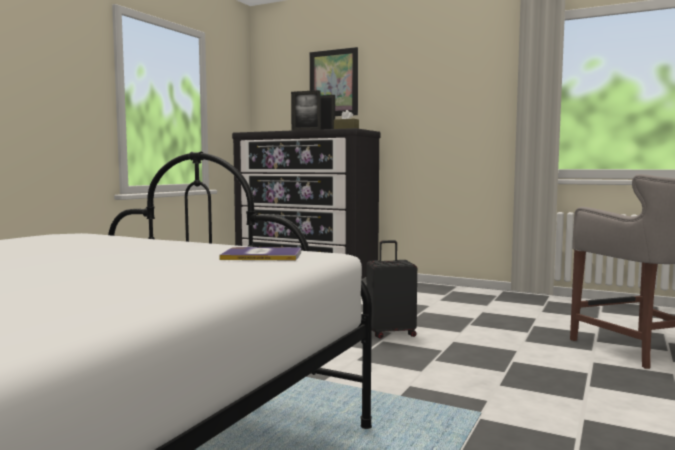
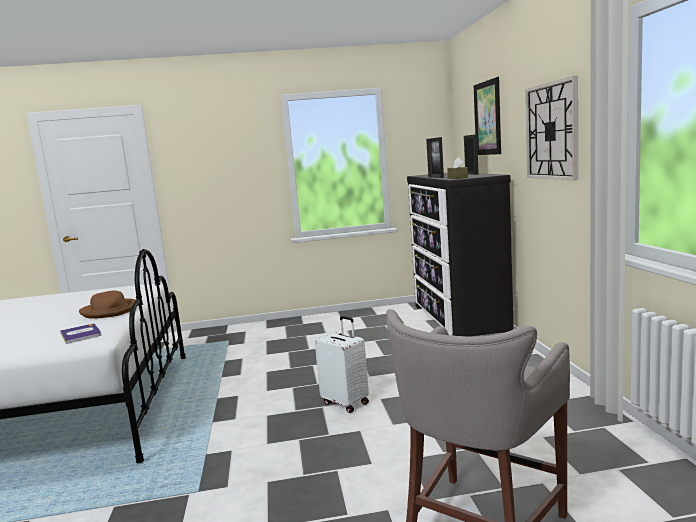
camera: 55 degrees right, 5 degrees up
(167, 245) = (110, 311): none -> brown hat
(391, 333) = (346, 403): black suitcase -> white suitcase
(444, 94) = (552, 131): none -> wall clock

